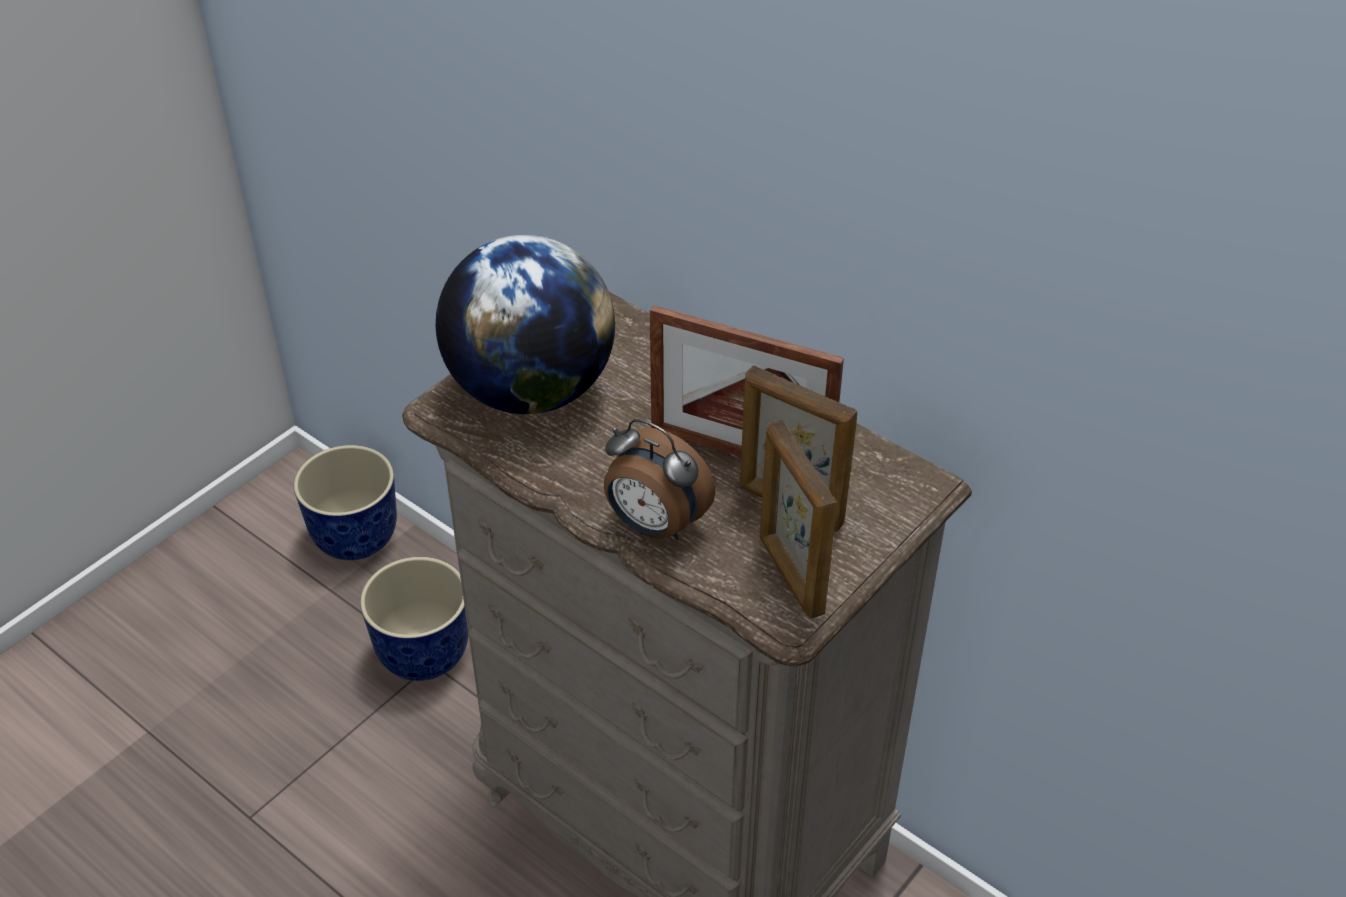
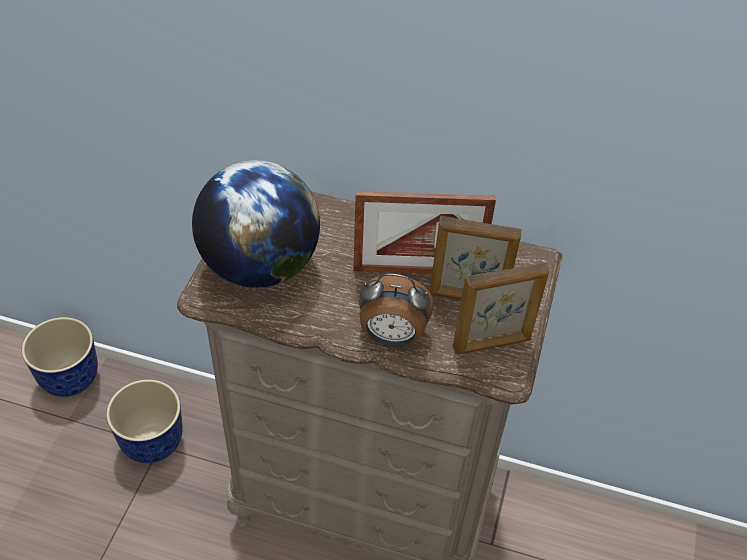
camera: 25 degrees left, 5 degrees up
(790, 575) = (492, 344): picture frame -> picture frame turned 60 degrees counterclockwise

